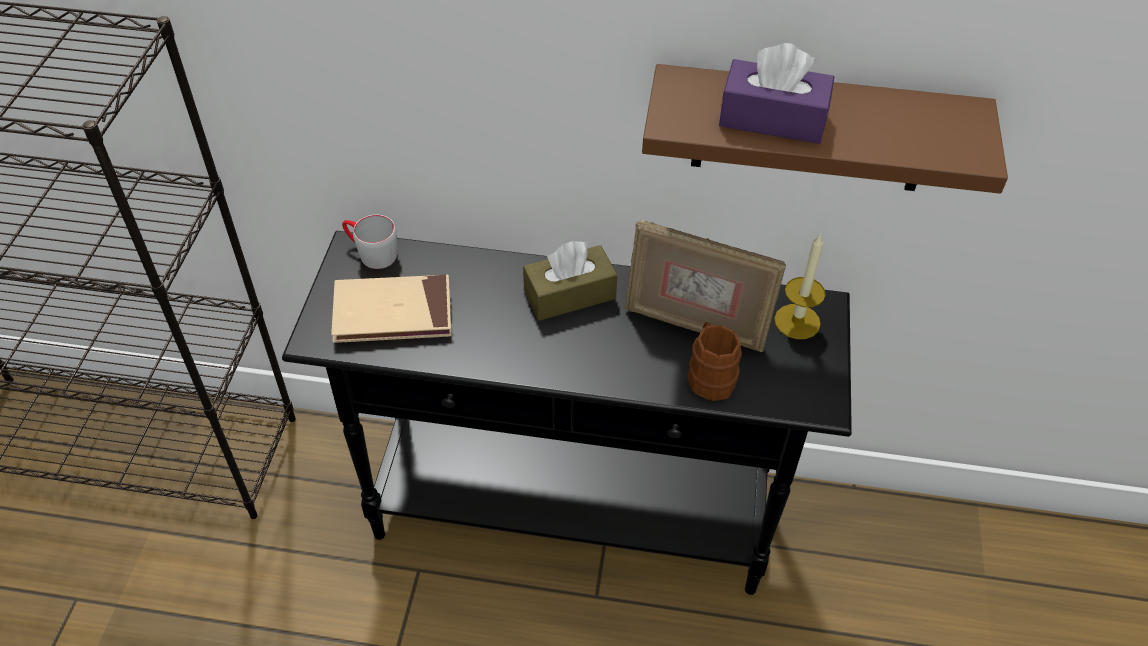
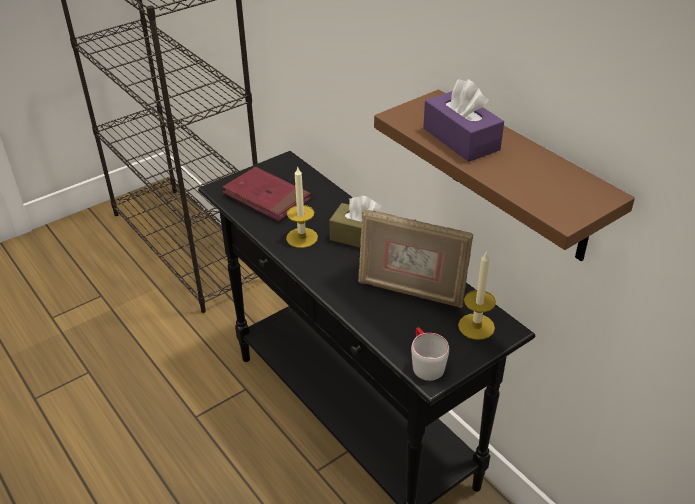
camera: 45 degrees right, 10 degrees down
(370, 253) = (291, 167): grey mug -> grey mug (425, 363)
(393, 313) = (266, 197): beige book -> red book
(504, 339) = (302, 238): none -> candle
(695, 325) = (411, 291): picture frame -> picture frame turned 45 degrees counterclockwise
(709, 375) = (384, 319): brown mug -> none

